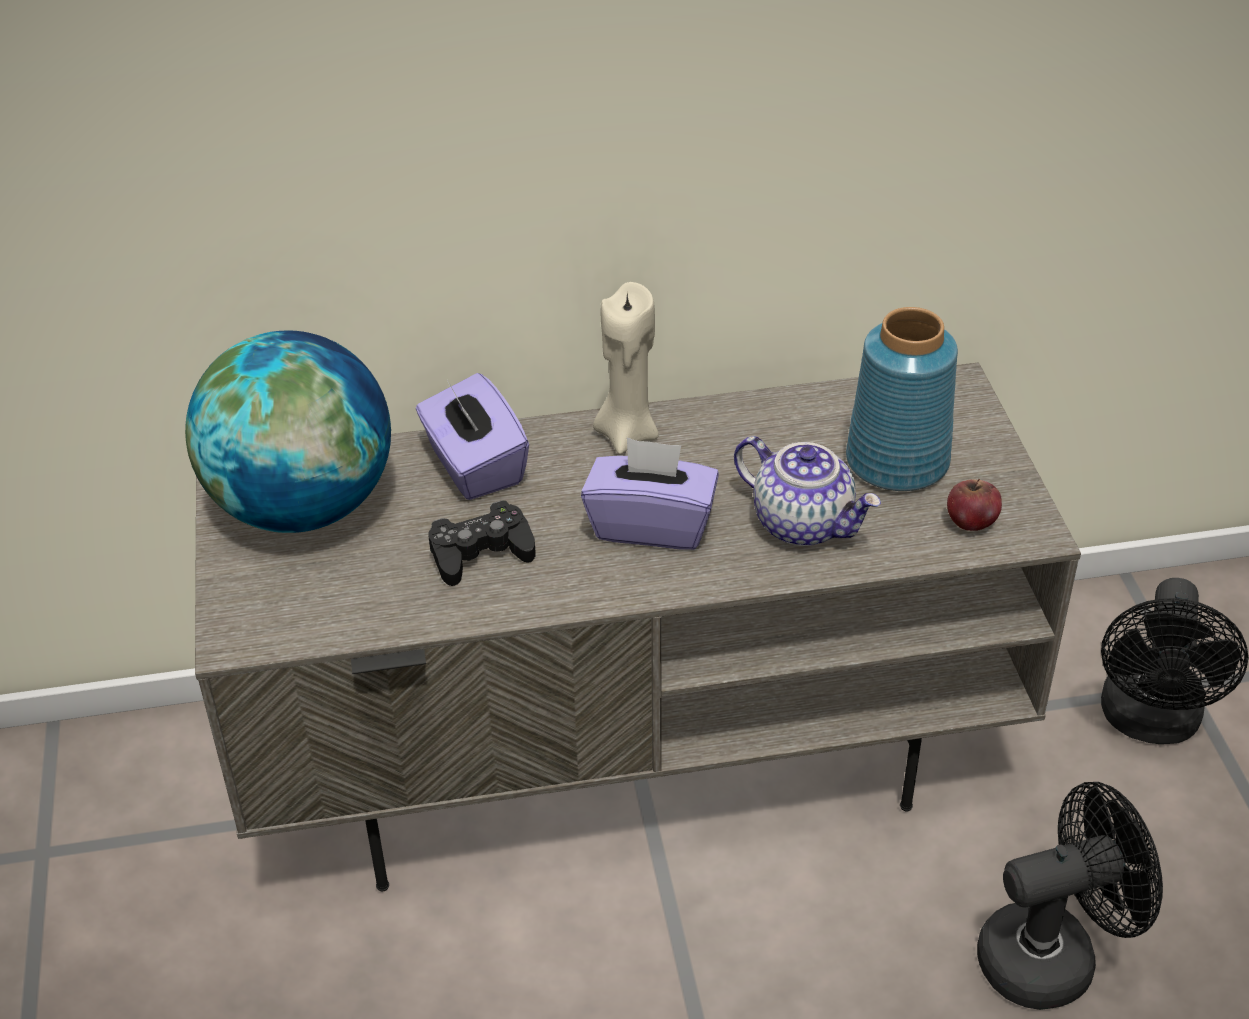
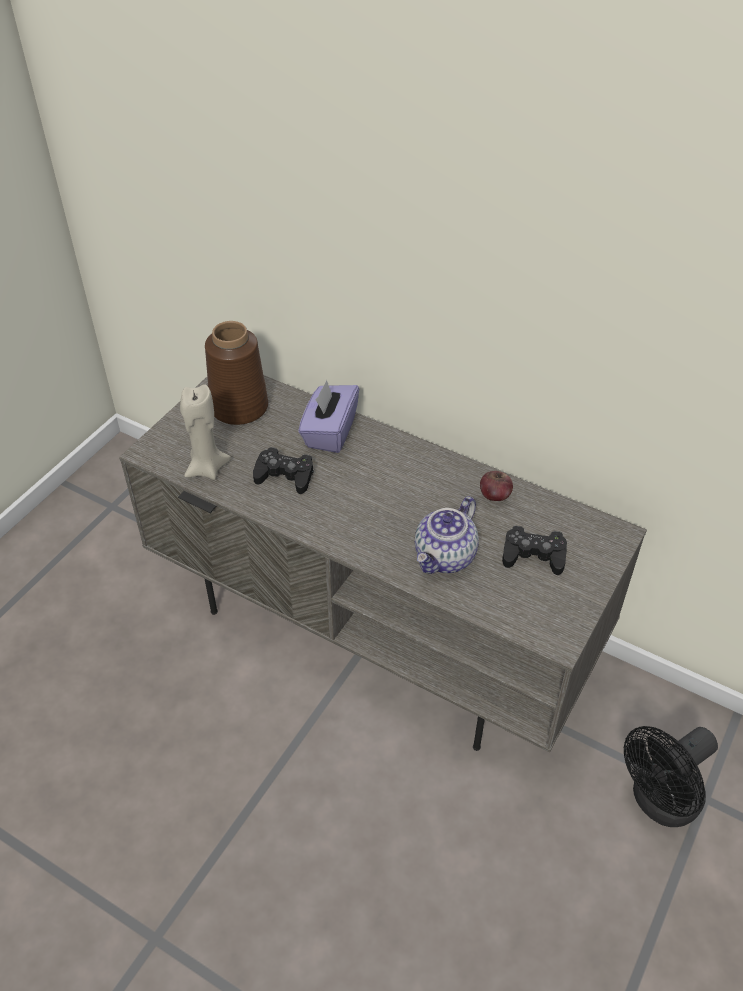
camera: 40 degrees right, 5 degrees up
(303, 507) = (239, 408): globe -> brown vase
(627, 433) = (416, 458): beige candle -> beige candle (206, 468)
(651, 525) = (373, 511): purple tissue box -> none
(804, 523) = (445, 557): teapot -> teapot turned 45 degrees clockwise
(898, 460) = (533, 555): blue vase -> black game controller
(971, 522) = (532, 613): apple -> apple (495, 495)
(1053, 955) = (469, 876): black fan -> none

